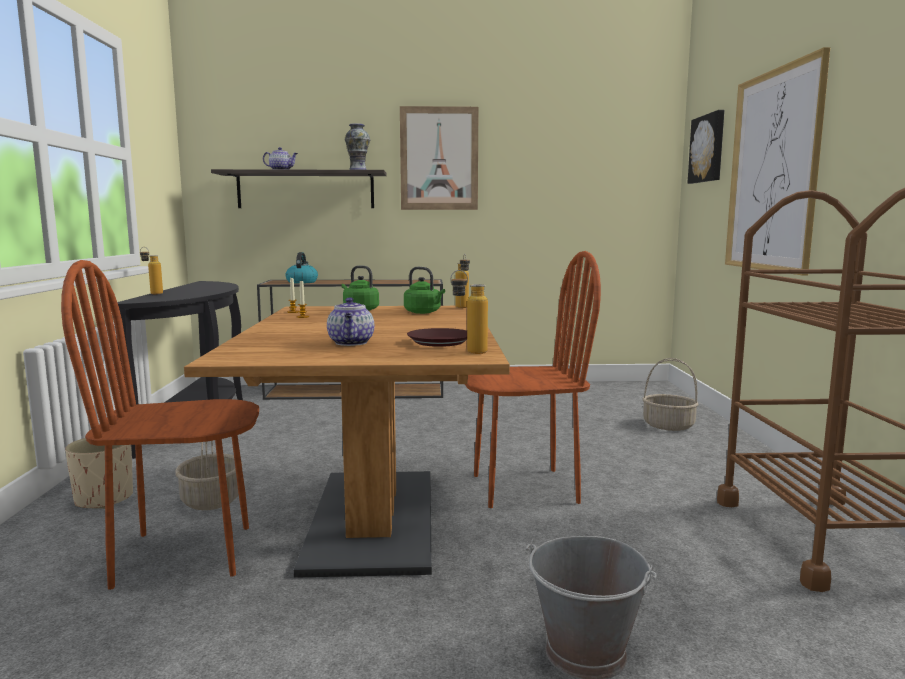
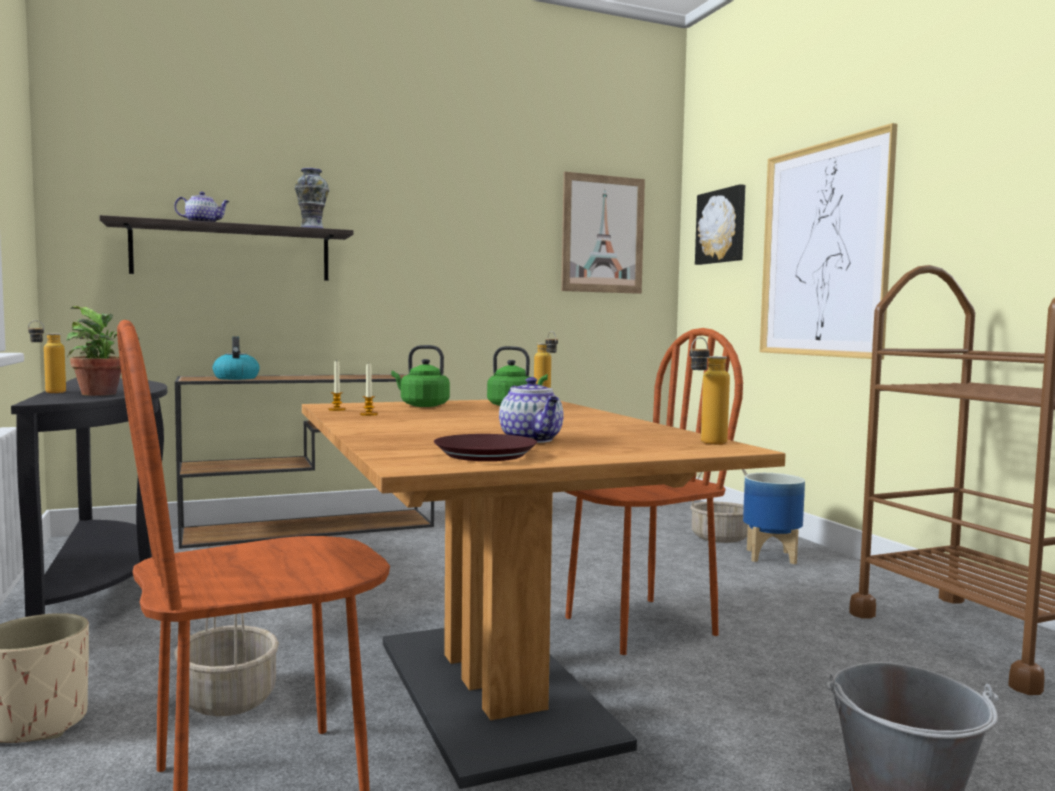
camera: 20 degrees left, 5 degrees down
(178, 296) = (102, 394): none -> potted plant
(439, 159) = (413, 221): picture -> picture (602, 234)
(440, 342) = (636, 435): brown plate -> brown plate (486, 455)
(698, 446) = (772, 556): none -> planter

